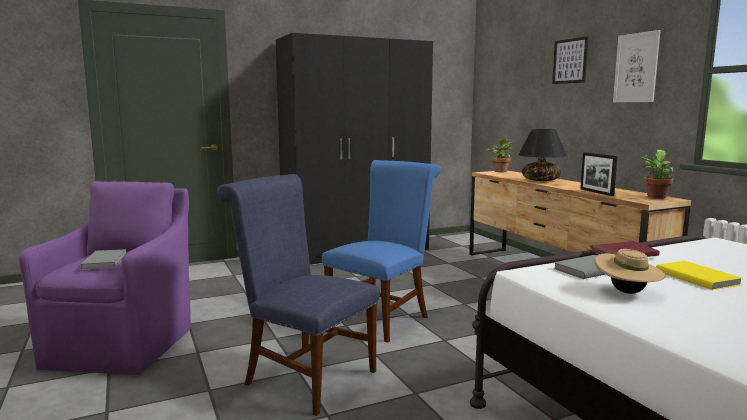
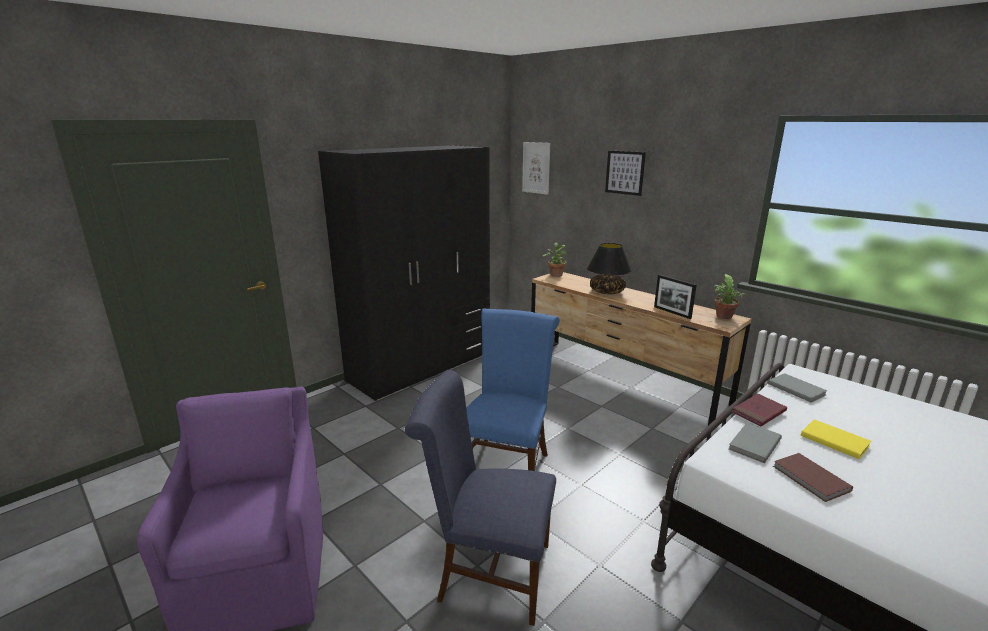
camera: 20 degrees left, 10 degrees up
(106, 261) = (242, 507): grey book -> grey book (796, 389)
(626, 292) = (810, 479): beige hat -> brown book
(636, 68) = (695, 191): picture -> picture (536, 168)

